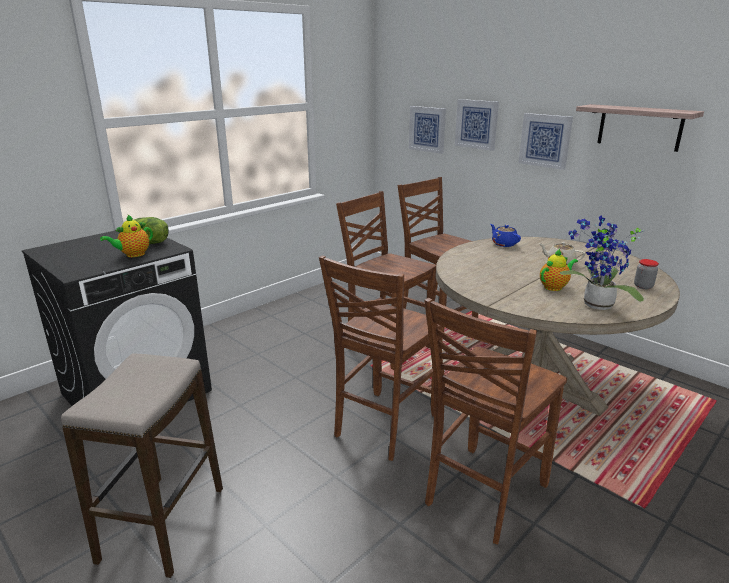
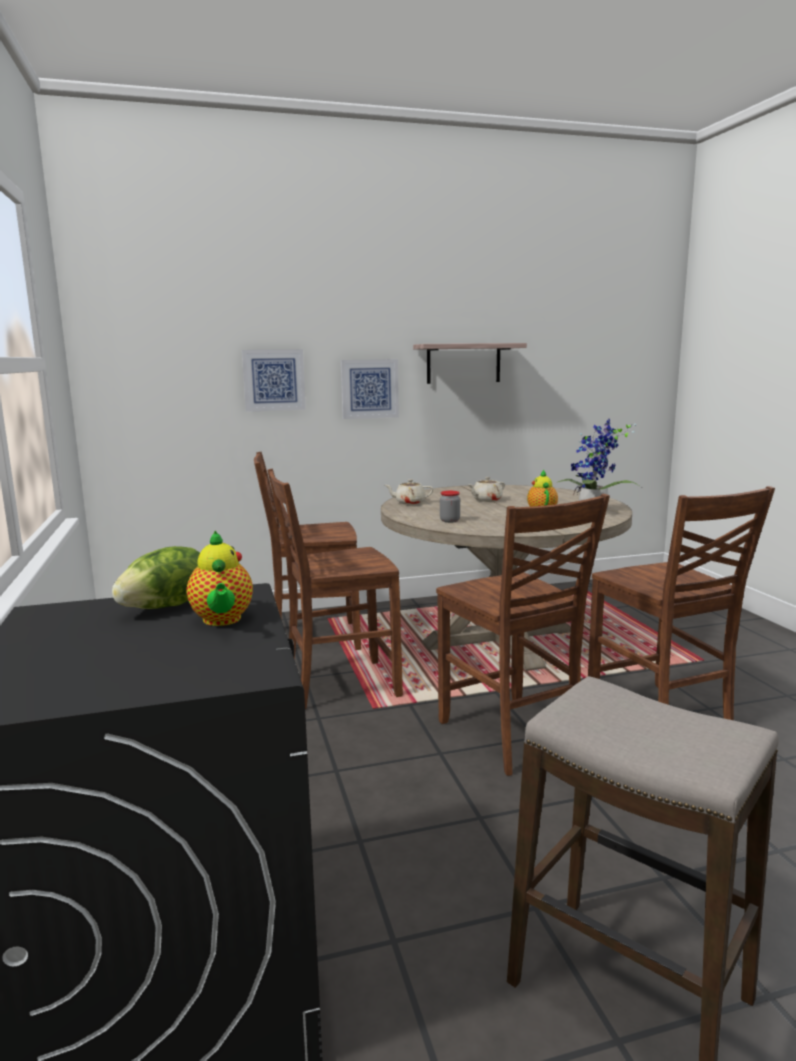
camera: 60 degrees left, 10 degrees down
(427, 129) = (191, 396): picture -> none
(504, 244) = (409, 503): blue teapot -> beige teapot
(643, 286) = (567, 495): jar -> jar (449, 521)

